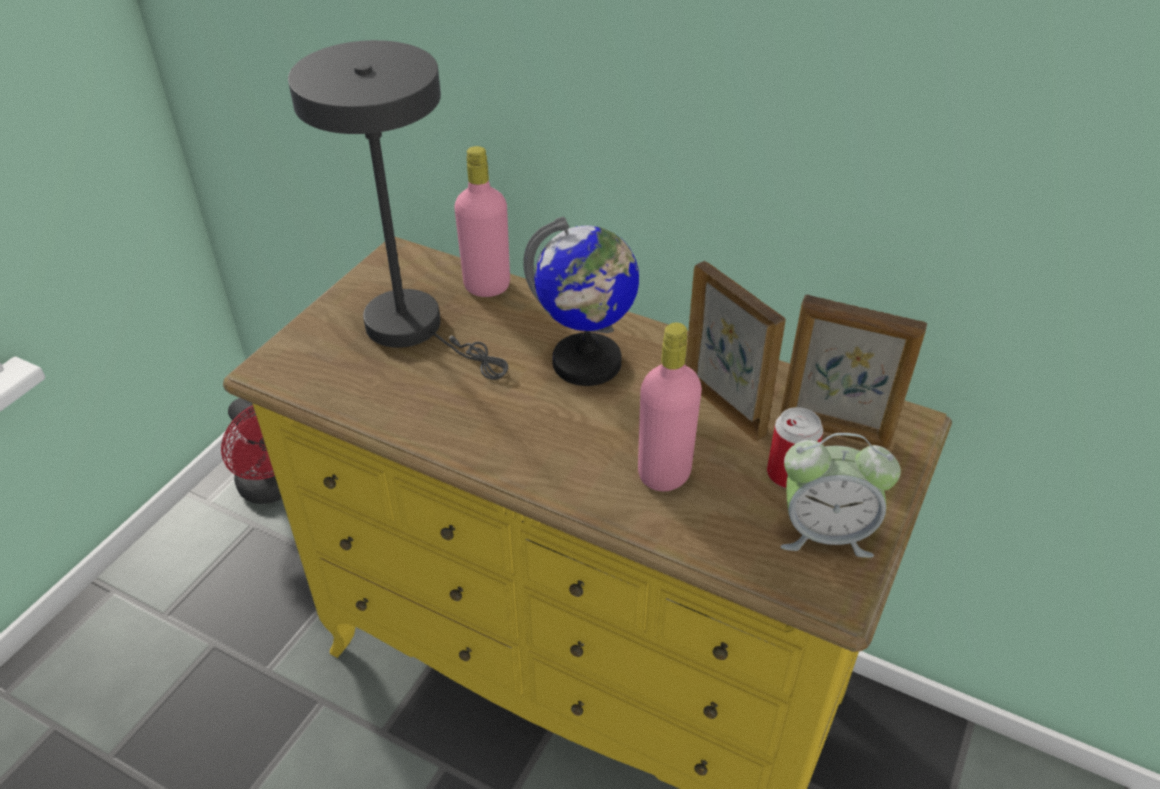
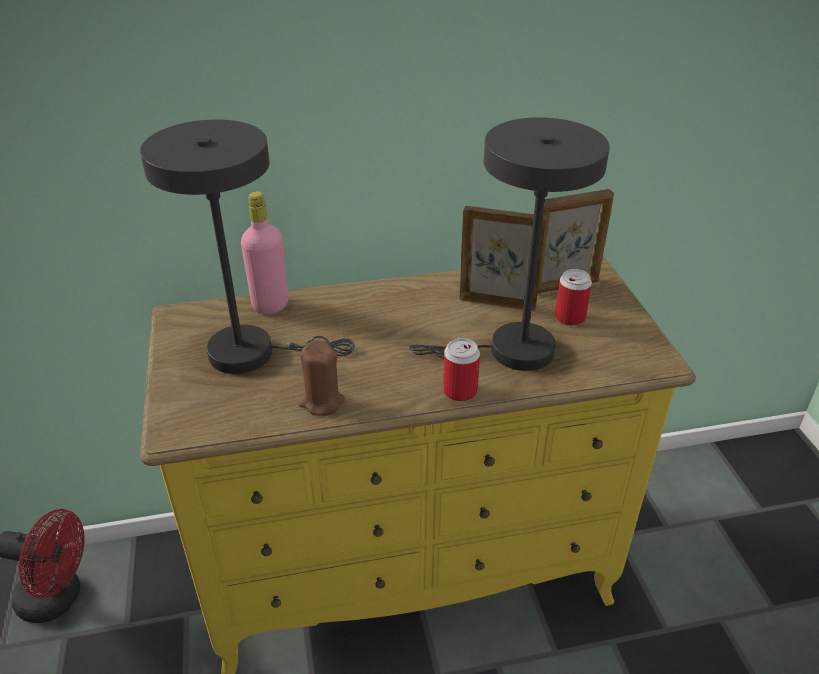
camera: 40 degrees left, 5 degrees down
(412, 415) = (321, 402): none -> brown candle
(553, 485) = (460, 391): none -> can
(587, 363) = (393, 318): globe -> none
(664, 473) = (510, 352): pink bottle -> grey table lamp
(825, 533) = (620, 336): alarm clock -> none

